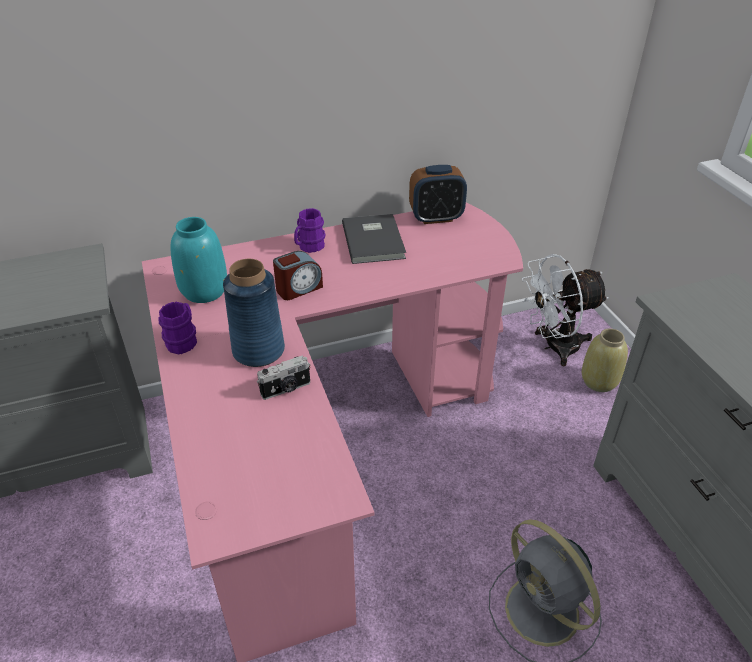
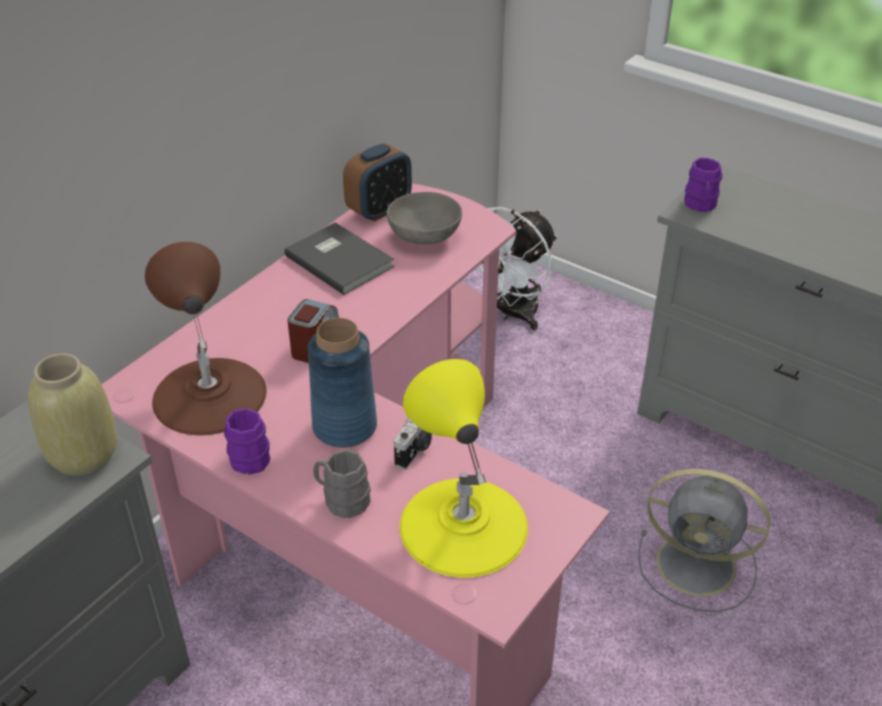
camera: 35 degrees left, 0 degrees up
(203, 291) = (209, 395): turquoise vase -> brown table lamp
(203, 398) = (342, 500): none -> grey mug
(257, 460) = (463, 525): none -> yellow table lamp
(309, 247) = (274, 296): purple mug -> purple mug (700, 205)
(449, 247) = (425, 237): none -> grey bowl
(599, 381) = (580, 329): beige vase -> beige vase (84, 454)

